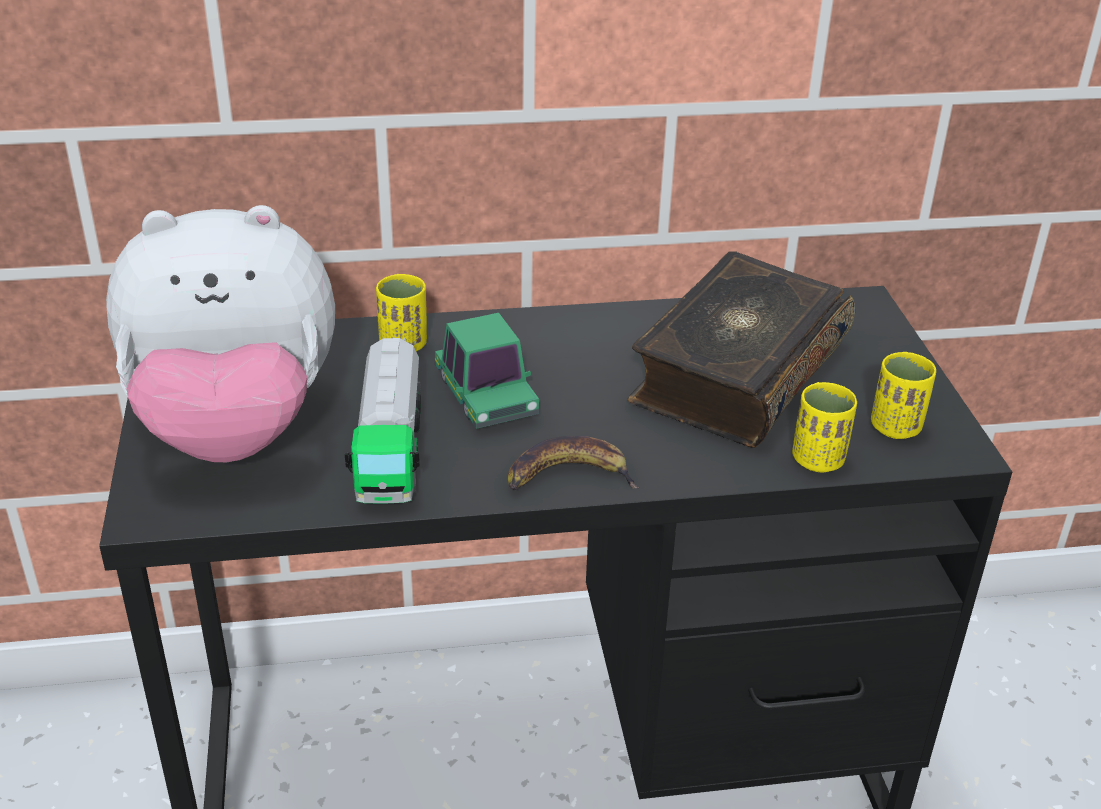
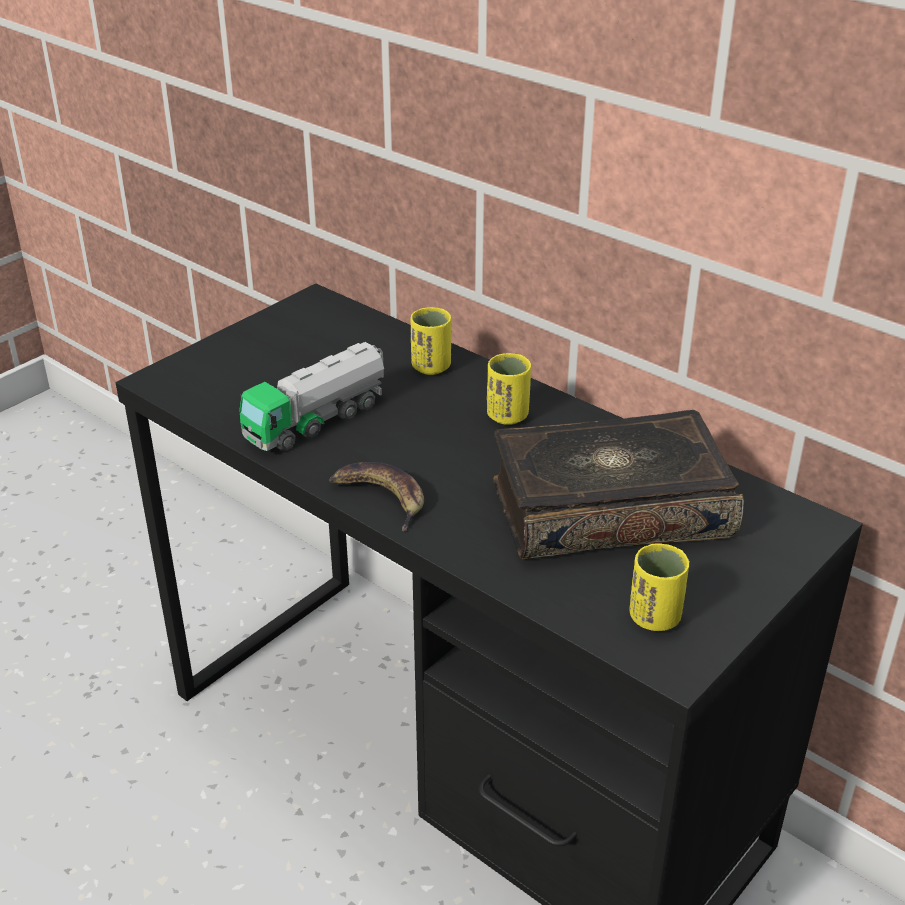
camera: 50 degrees right, 0 degrees up
(235, 429) = (265, 362): plush toy -> none
(485, 396) = (421, 423): toy car -> none
(818, 460) = (552, 597): yellow cup -> yellow cup (507, 416)

